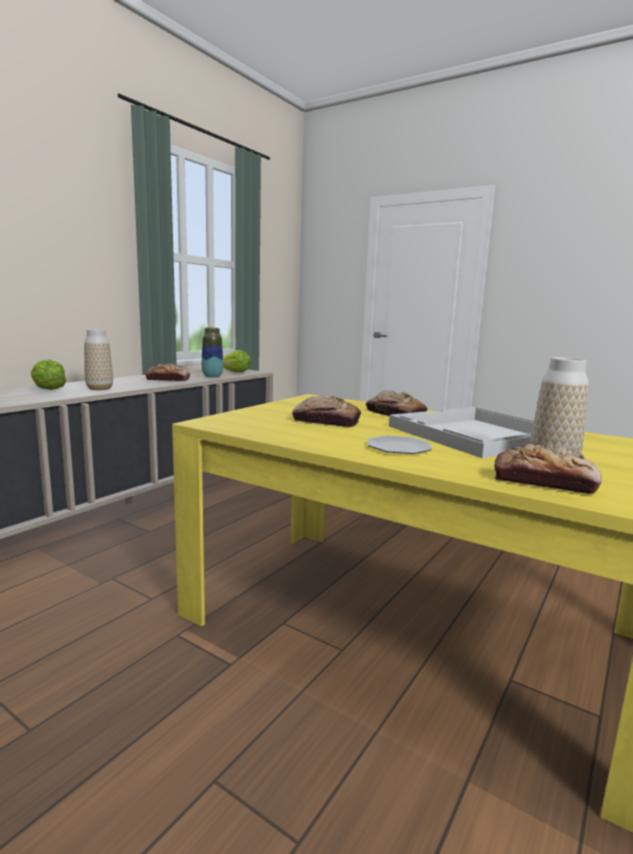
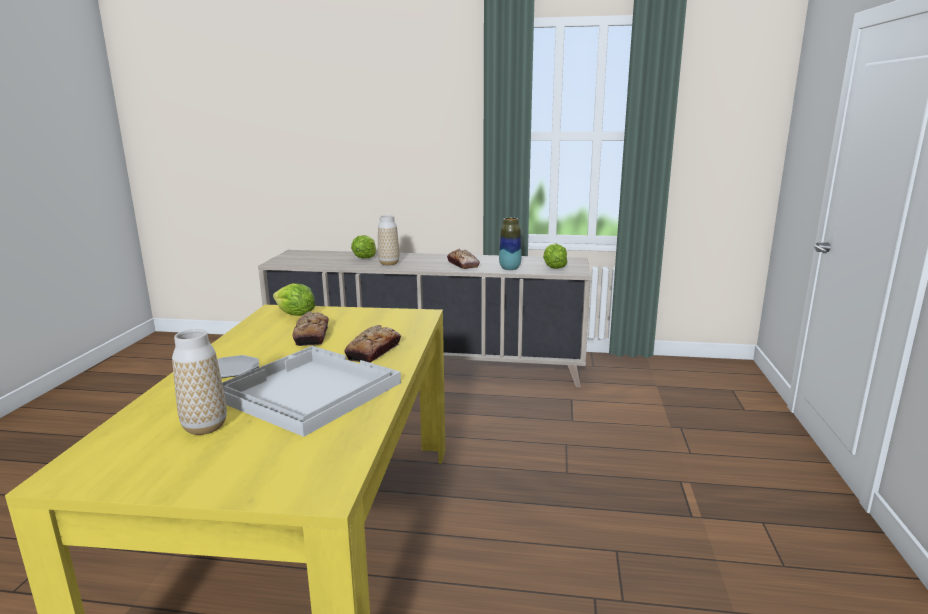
camera: 65 degrees right, 5 degrees up
(244, 419) = (295, 315): none -> lettuce
(544, 482) = (145, 424): bread -> none

